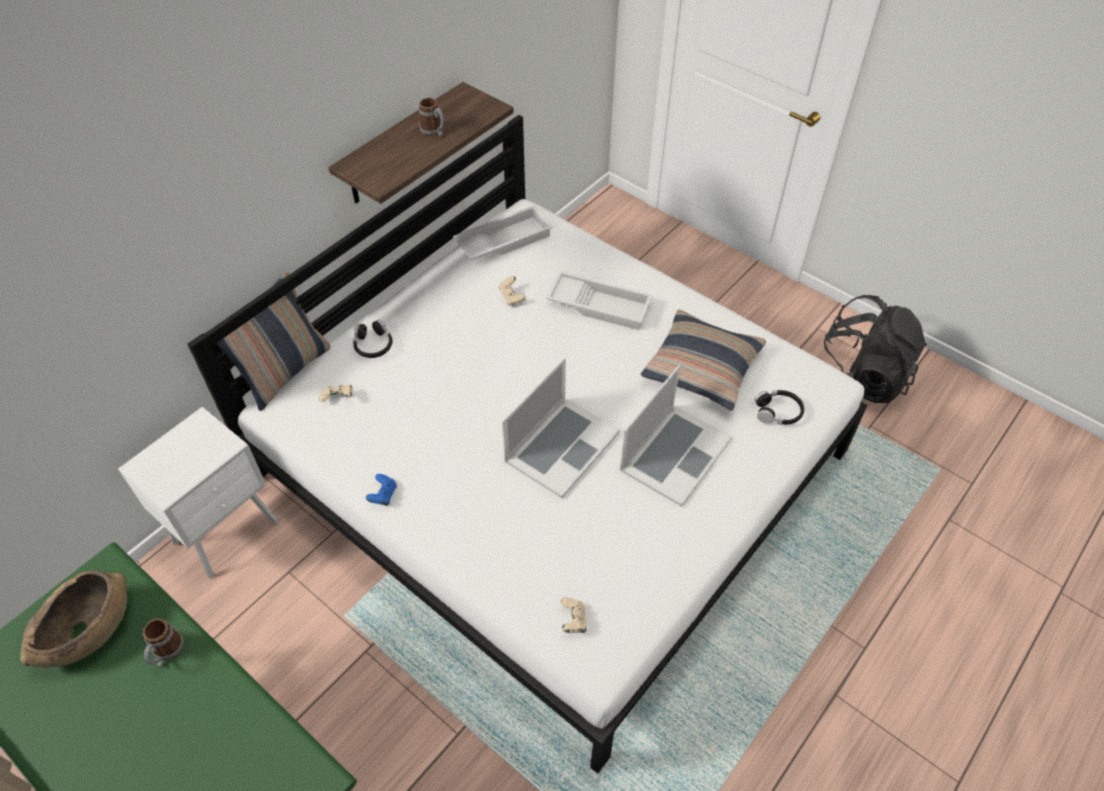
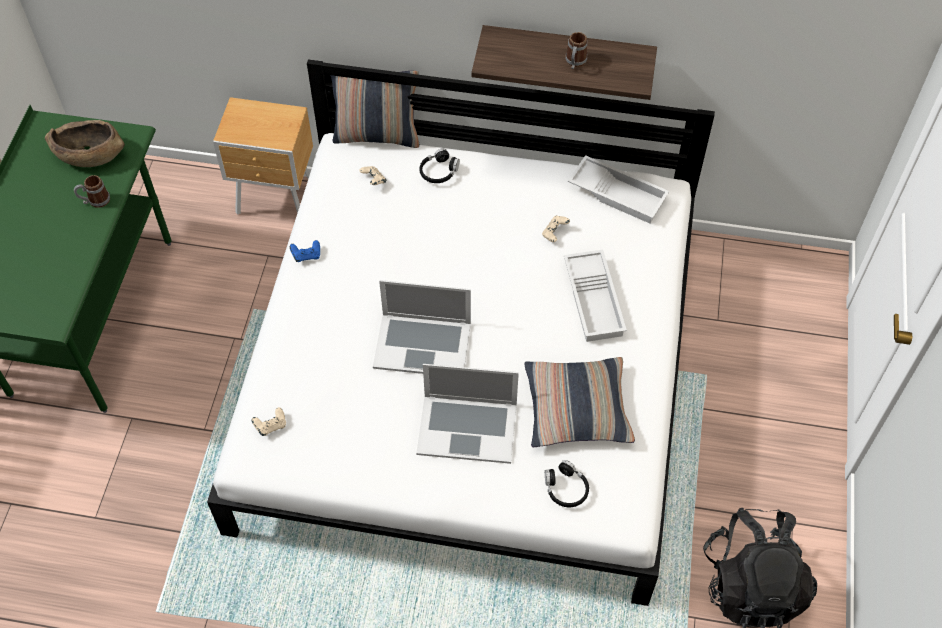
camera: 60 degrees right, 5 degrees up
(229, 532) = (277, 201): white nightstand -> brown nightstand

